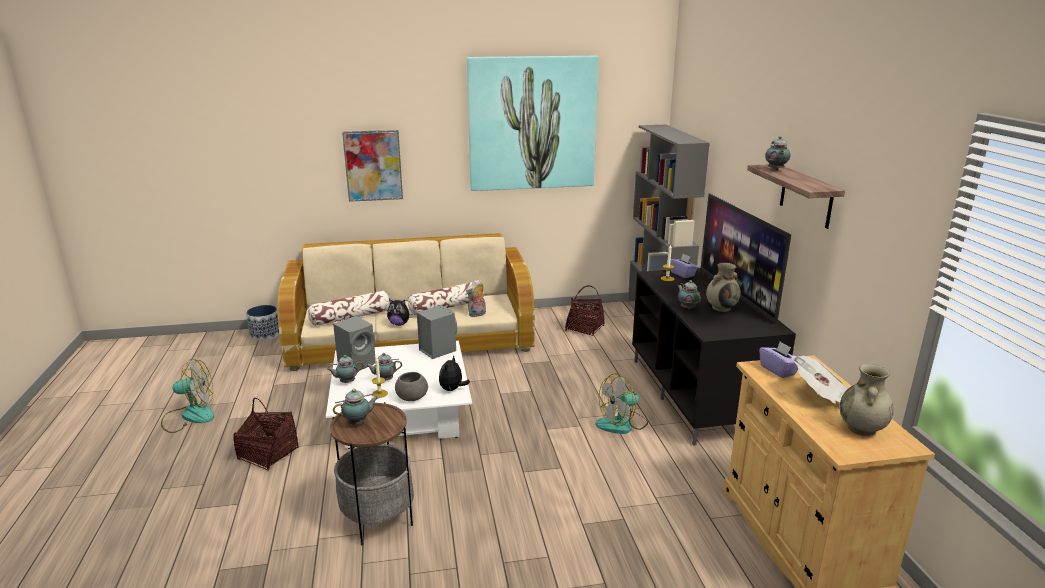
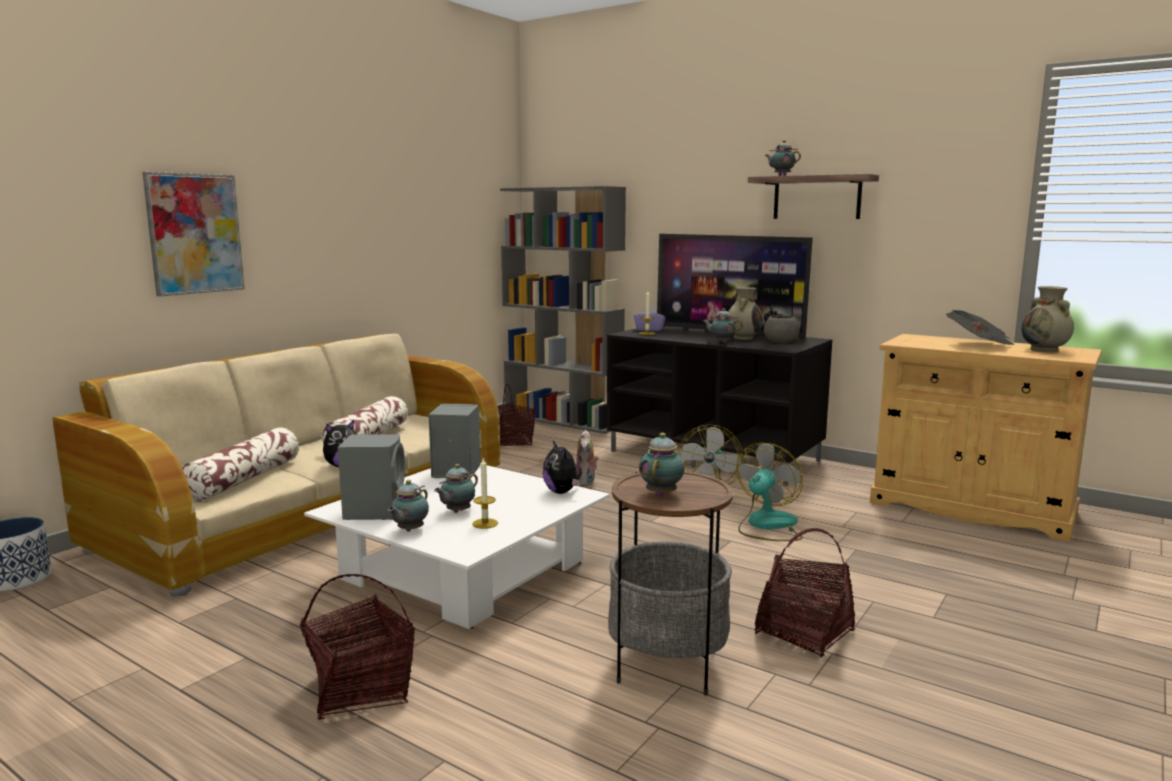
camera: 45 degrees left, 10 degrees down
(189, 416) = (77, 723): fan -> fan (767, 526)
(411, 397) = (534, 513): grey bowl -> grey bowl (780, 342)
(469, 547) = (804, 633): none -> basket
(477, 314) = (423, 436): plush toy -> plush toy (586, 482)
(532, 123) = (397, 178): picture -> none
(778, 370) = (914, 342): purple tissue box -> none

